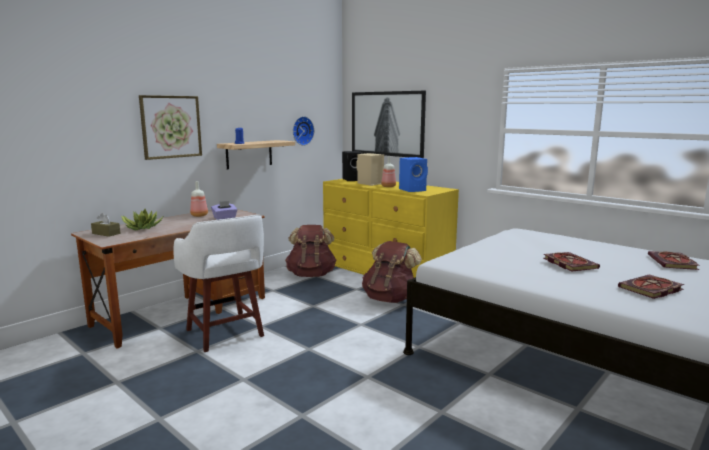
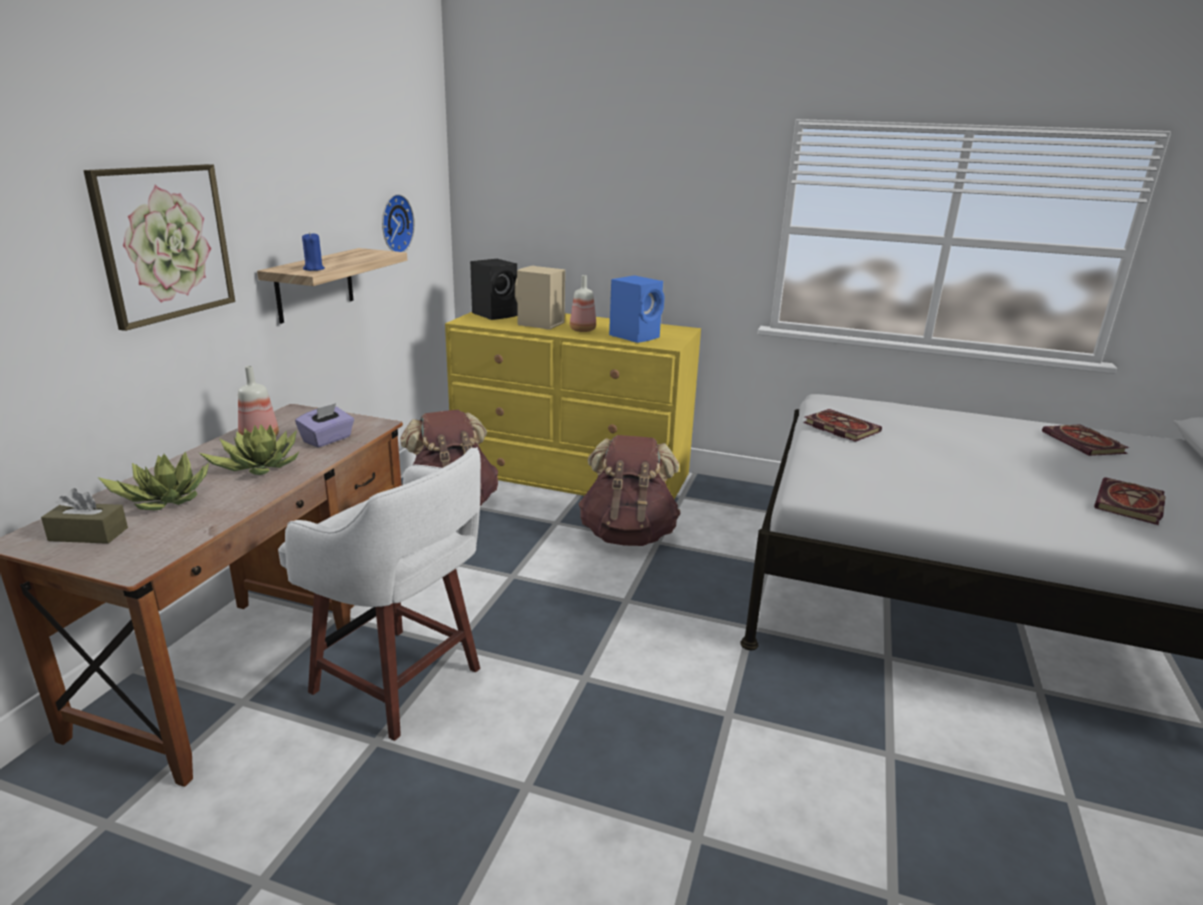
camera: 25 degrees left, 10 degrees up
(187, 222) = (258, 466): none -> potted plant
(387, 123) = (553, 207): picture -> none
(568, 263) = (981, 467): book -> book (839, 427)

